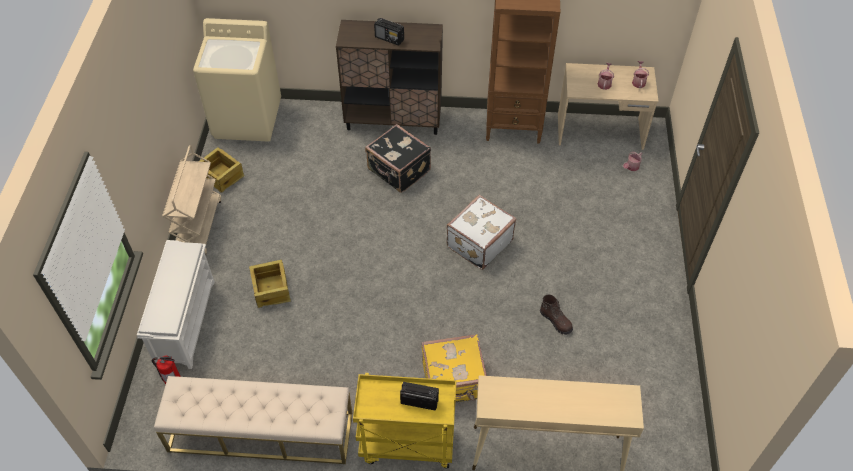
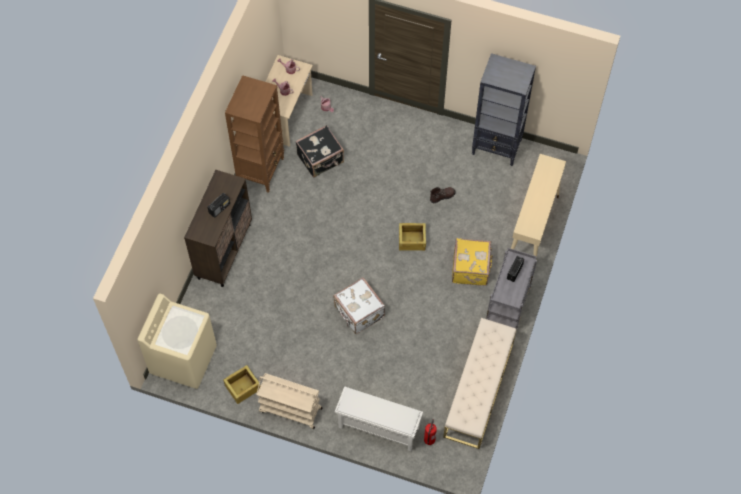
camera: 75 degrees left, 10 degrees up
(272, 289) = (366, 366): crate -> crate (411, 240)
(398, 171) = (279, 259): black suitcase -> black suitcase (321, 159)
(406, 444) = (508, 306): yellow cart -> grey cart
(478, 243) = (365, 224): white suitcase -> white suitcase (358, 312)
(669, 374) = (497, 147): none -> black bookcase

